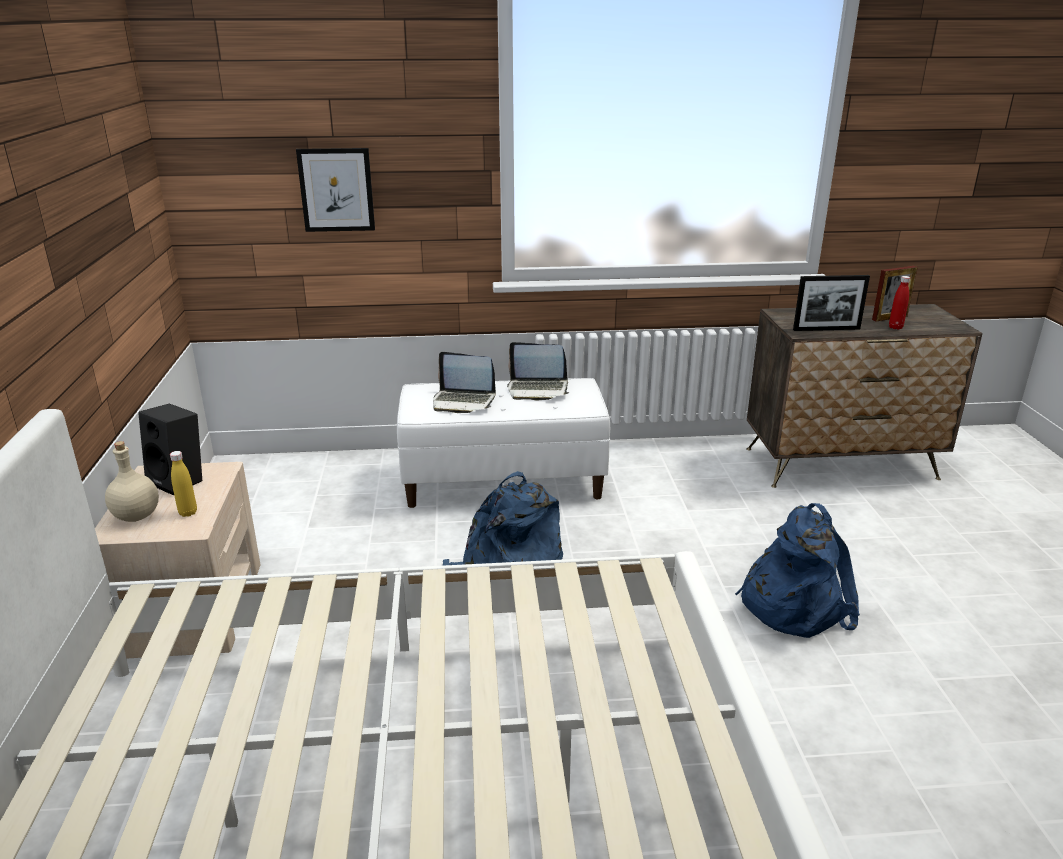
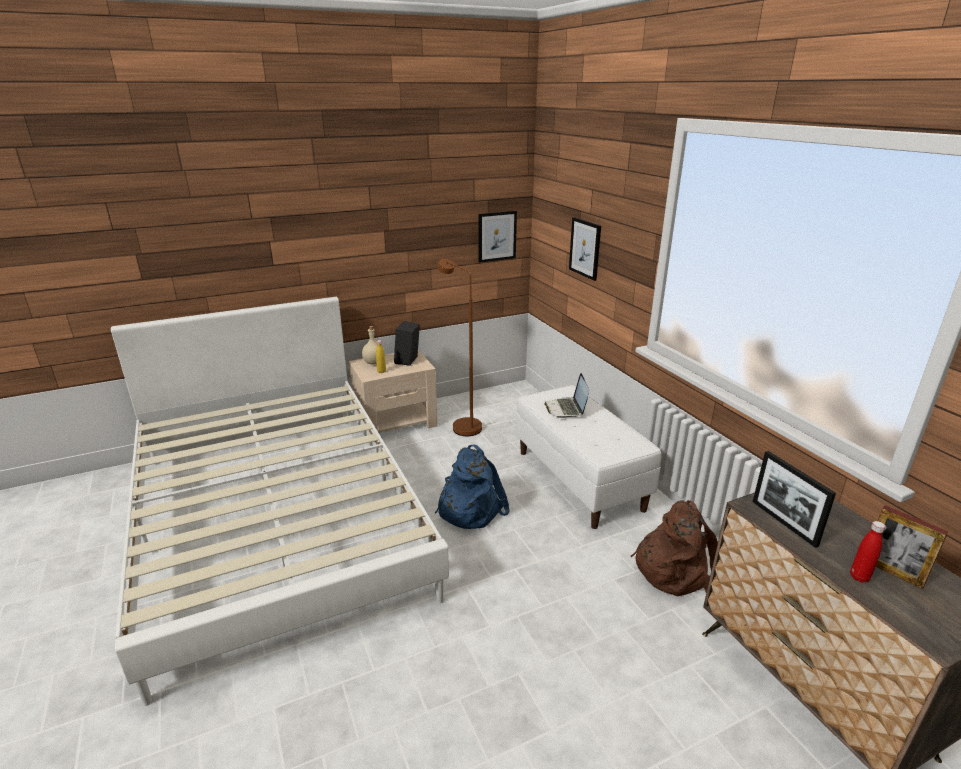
camera: 70 degrees right, 0 degrees up
(145, 217) = (497, 236): none -> picture
(284, 539) = (462, 425): none -> brown floor lamp
(537, 389) = (613, 431): laptop -> none
(683, 473) = (674, 568): none -> brown backpack
(792, 603) = (516, 663): blue backpack -> none

